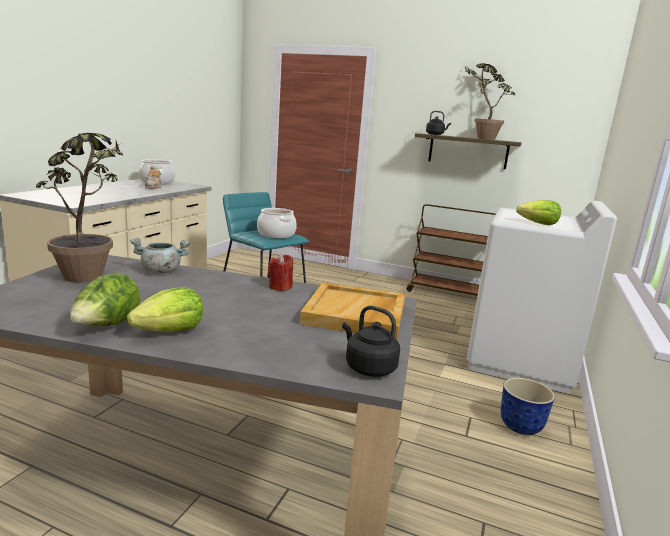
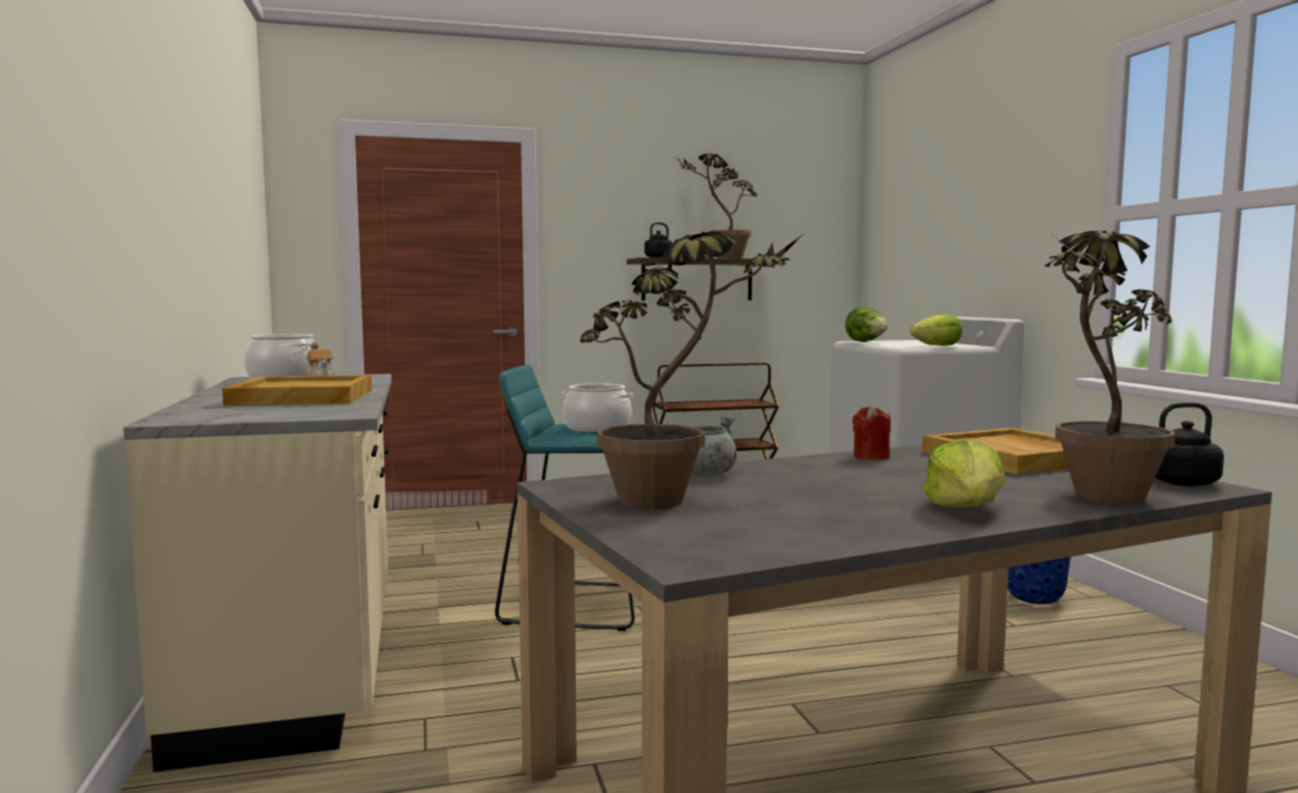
camera: 35 degrees left, 10 degrees down
(106, 326) = (904, 524): lettuce -> lettuce (867, 342)
(110, 192) = (301, 397): none -> beige tray
(256, 356) = (1097, 500): none -> potted plant

